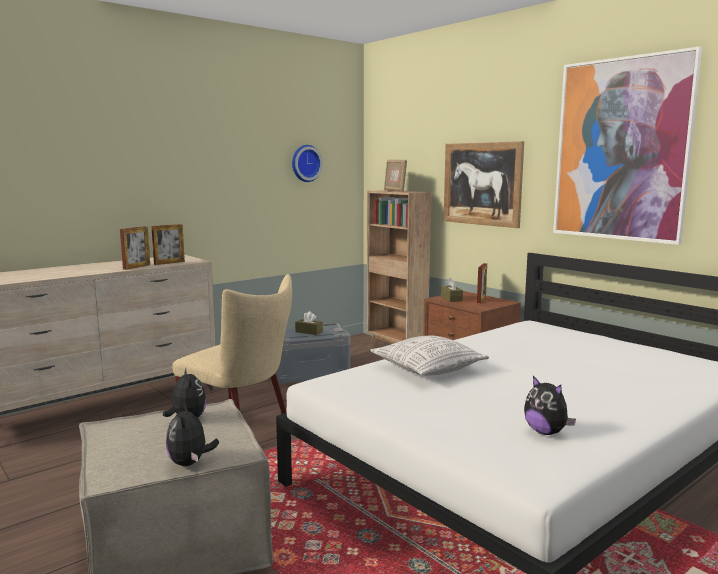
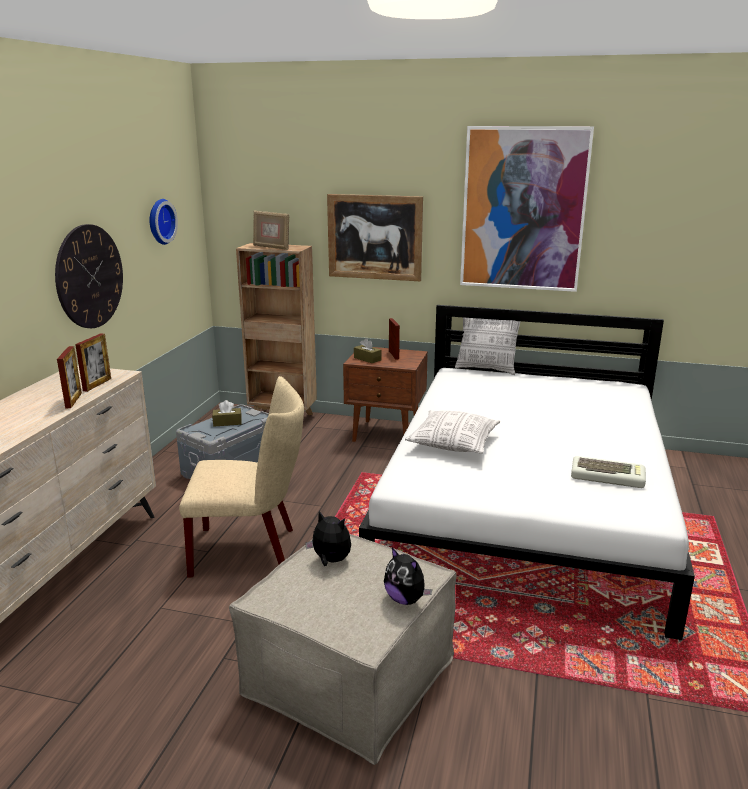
camera: 35 degrees left, 10 degrees up
(216, 192) = (89, 276): none -> wall clock
(546, 432) = (608, 477): plush toy -> keyboard
(573, 327) = (486, 369): none -> pillow

